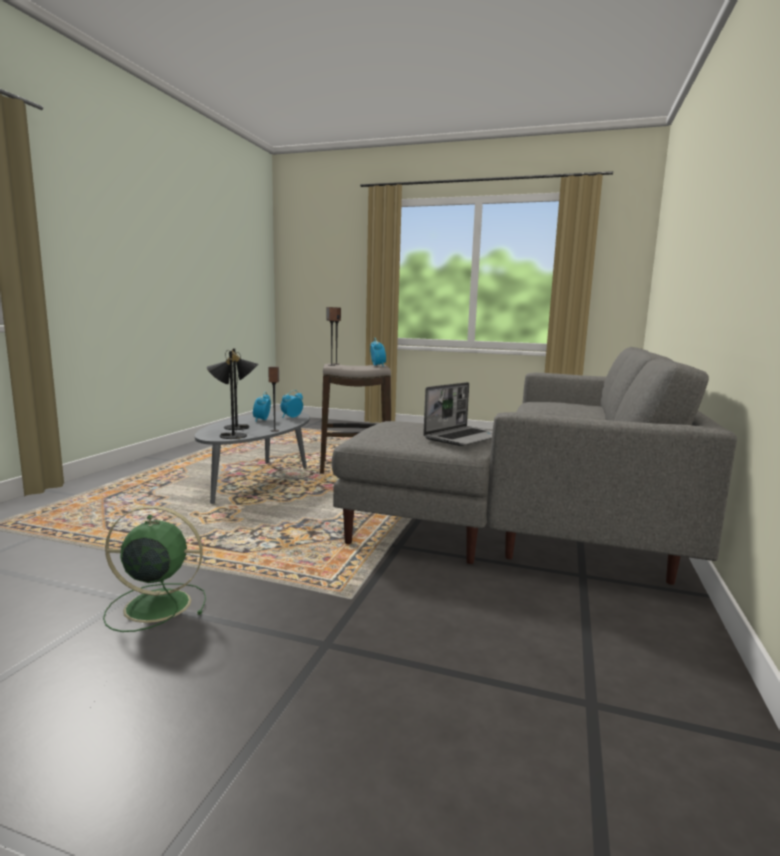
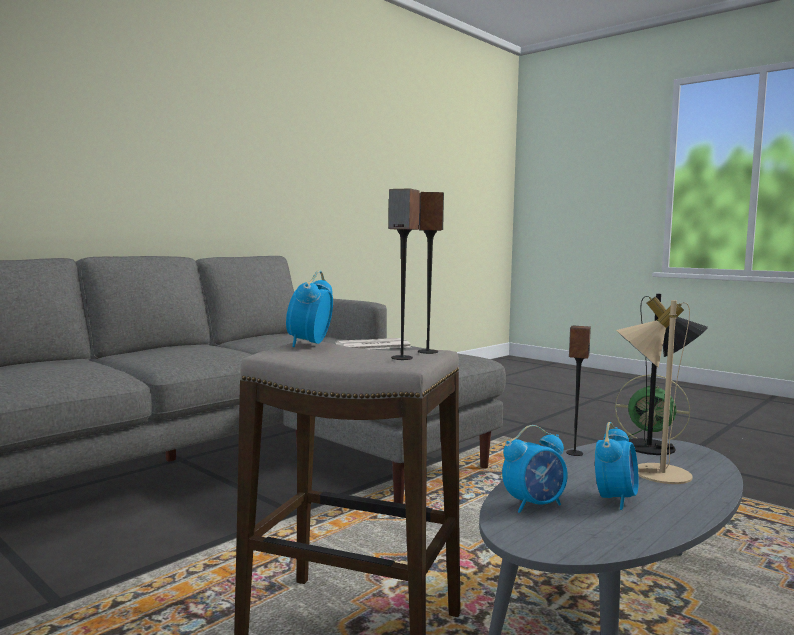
camera: 155 degrees left, 5 degrees down
(241, 427) = (650, 471): black table lamp -> beige table lamp
(464, 437) = (372, 346): laptop -> newspaper

